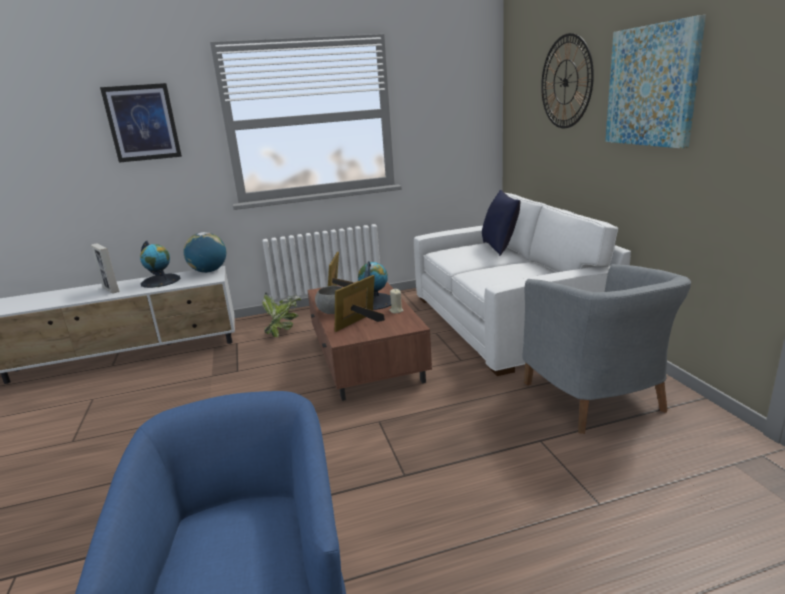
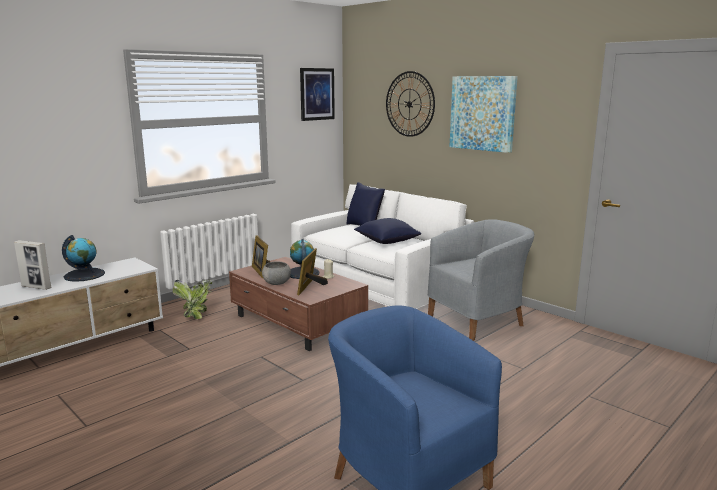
camera: 30 degrees left, 5 degrees down
(142, 123) = (55, 119): picture -> picture (317, 94)
(209, 271) = (126, 263): globe -> none
(504, 270) = (386, 241): none -> blue pillow
(596, 399) = (478, 320): grey armchair -> grey armchair turned 75 degrees counterclockwise

